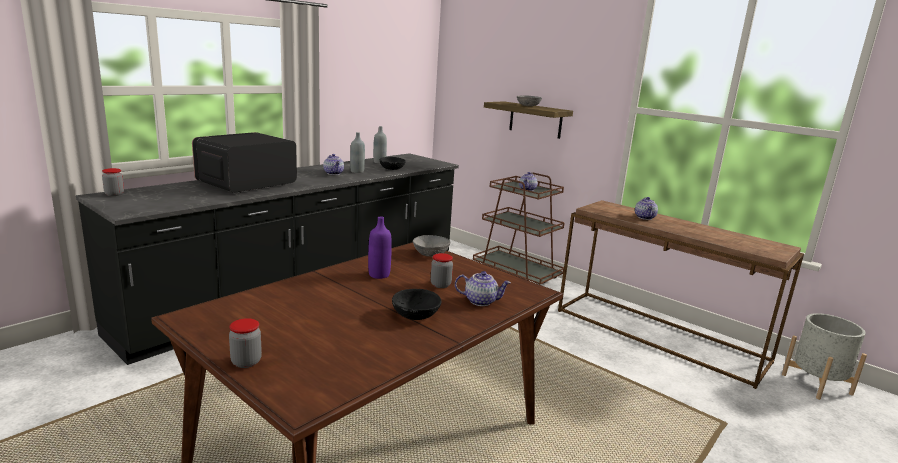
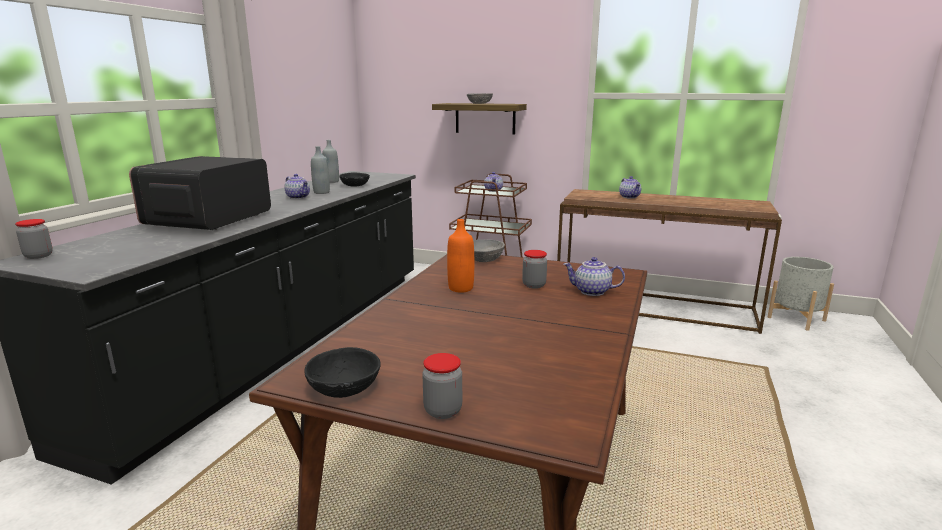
camera: 20 degrees left, 0 degrees up
(379, 275) = (461, 288): purple bottle -> orange bottle
(415, 315) = (550, 318): black bowl -> black bowl (343, 388)
(481, 301) = (591, 292): teapot -> teapot turned 150 degrees counterclockwise

